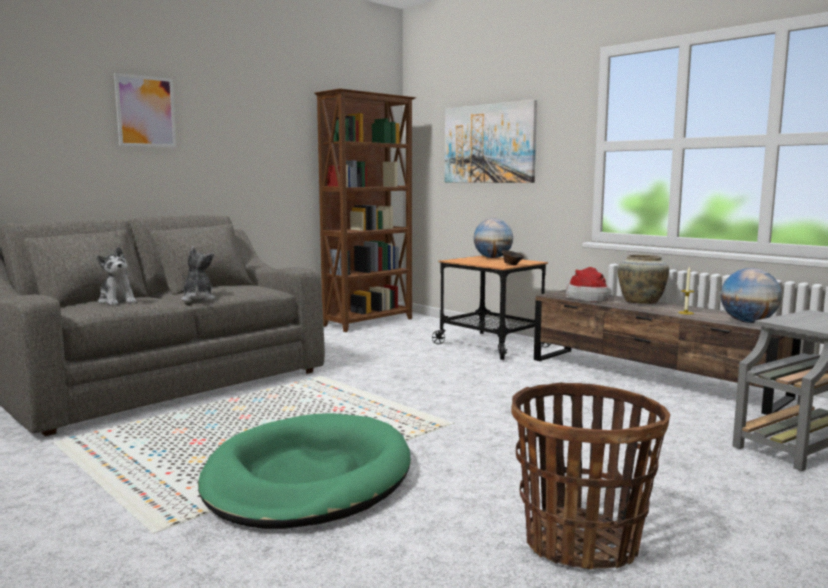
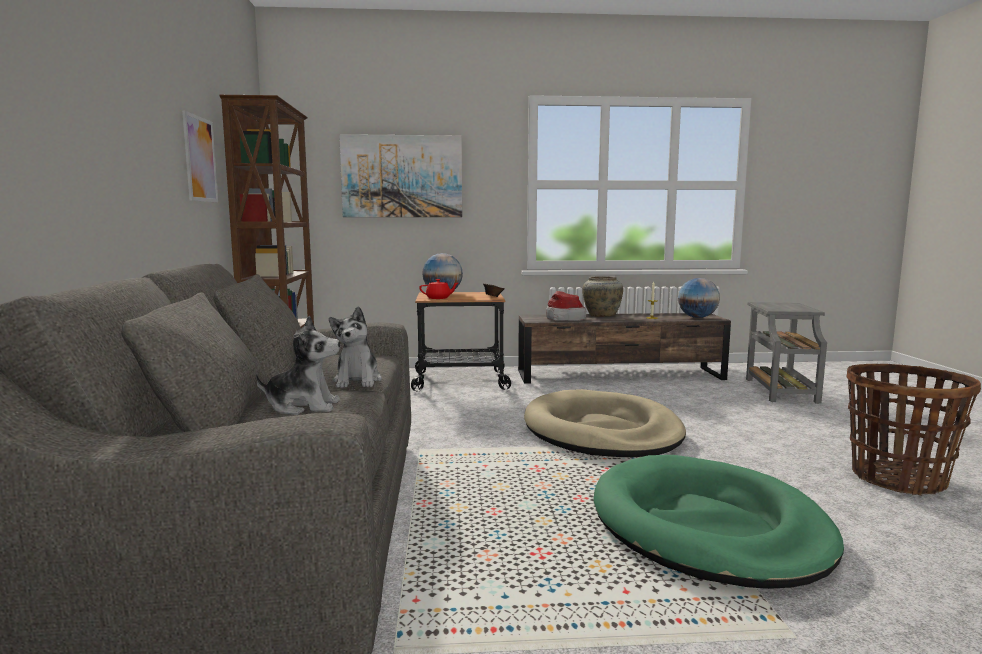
camera: 50 degrees left, 0 degrees up
(146, 111) = (87, 89): picture -> picture (200, 159)
(198, 299) = (358, 381): plush toy -> plush toy turned 120 degrees counterclockwise
(463, 407) = (602, 431): none -> beige dog bed
(465, 260) = (439, 298): none -> red teapot

